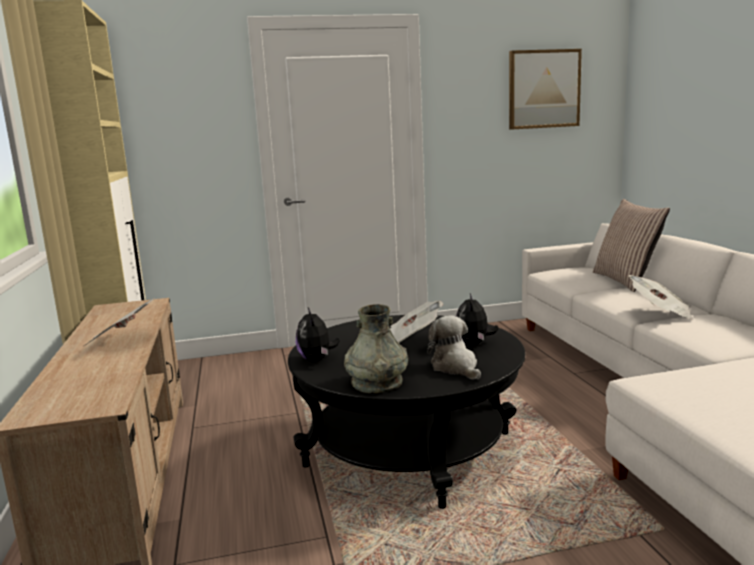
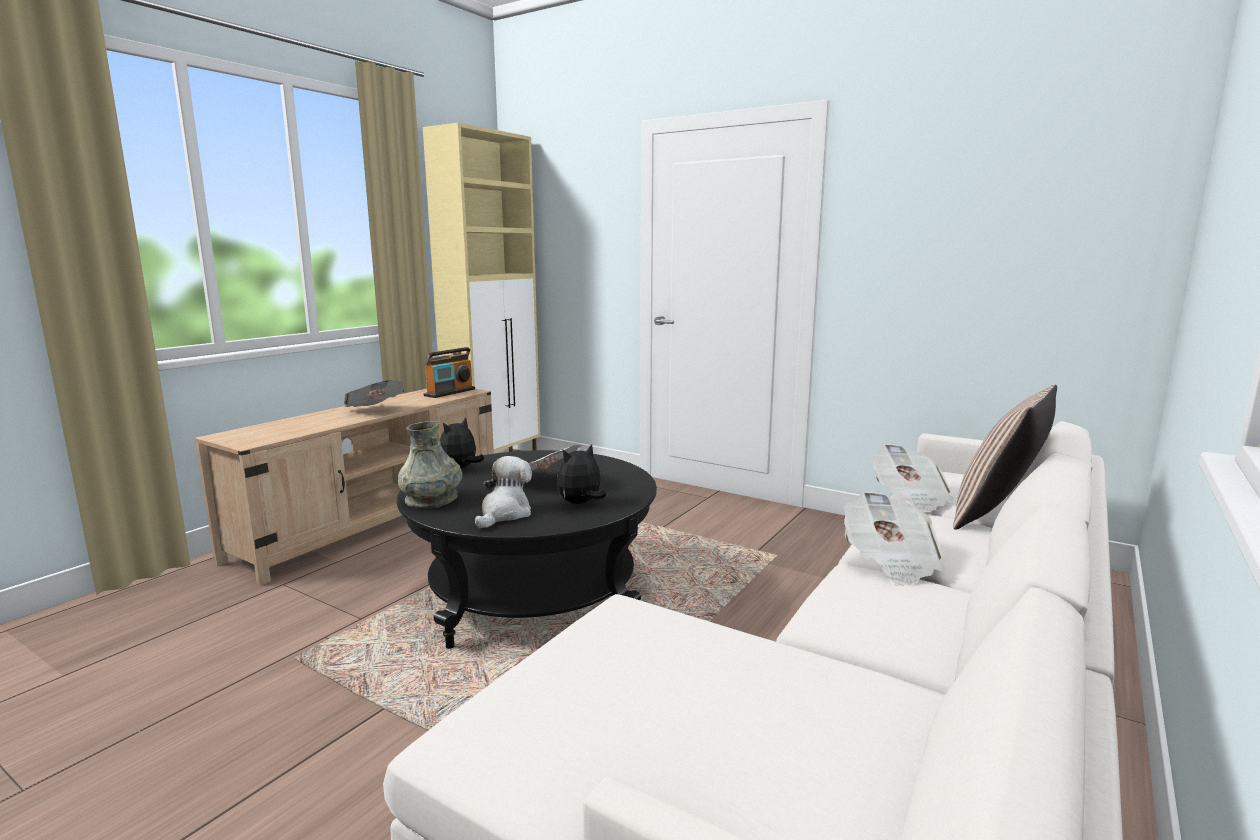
camera: 45 degrees right, 0 degrees up
(133, 308) = (450, 392): none -> radio
(543, 89) = (1018, 198): picture -> none
(578, 285) = (909, 498): none -> newspaper

